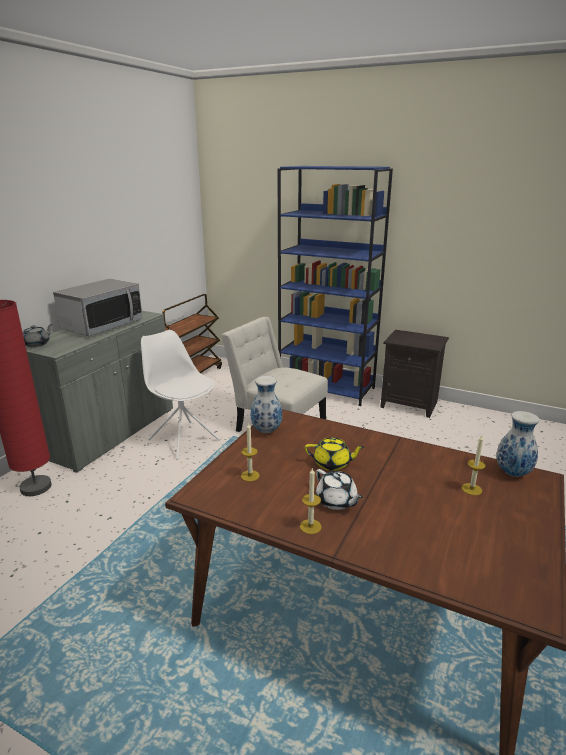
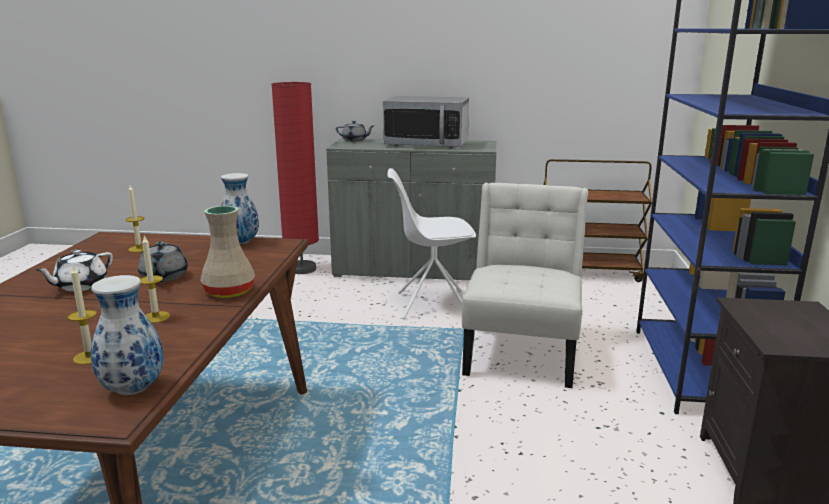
camera: 70 degrees right, 5 degrees down
(183, 439) = (431, 304): white chair -> white chair turned 120 degrees counterclockwise
(310, 526) = (37, 280): candle -> candle (156, 317)
(332, 464) = (163, 277): yellow teapot -> grey teapot
(373, 439) = (230, 291): none -> beige vase

